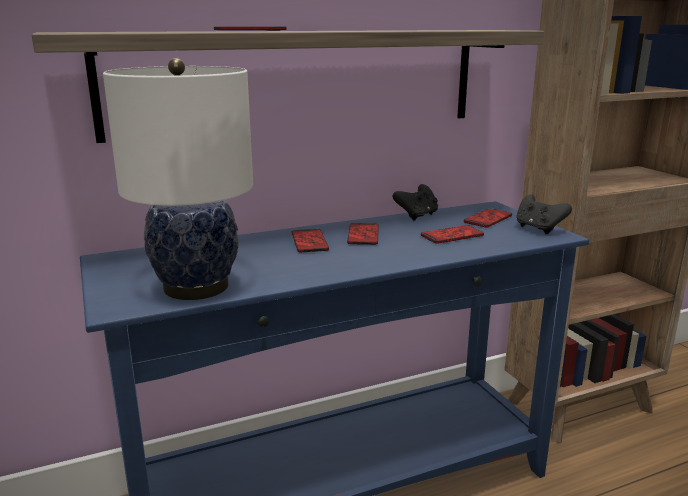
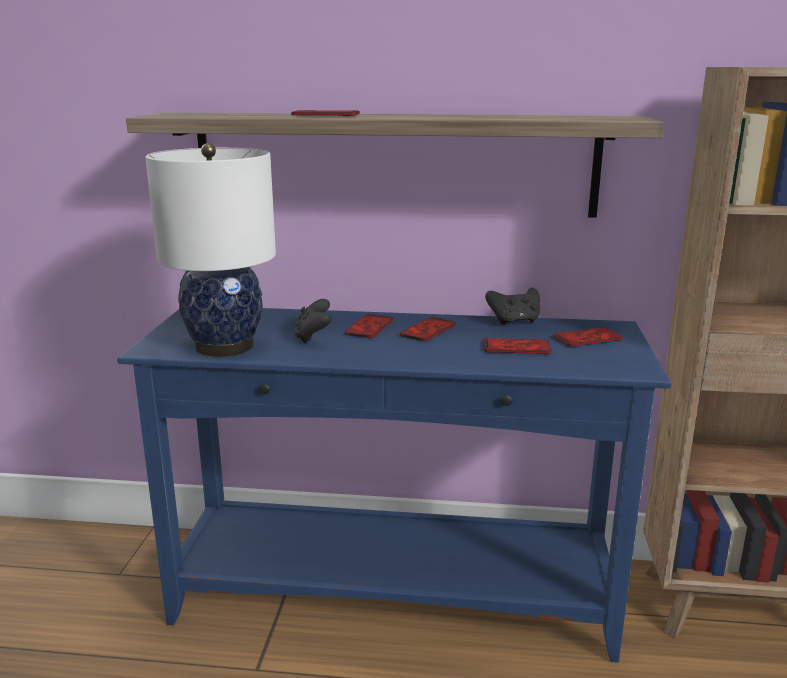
camera: 30 degrees right, 0 degrees up
(538, 229) = (627, 359): black game controller -> black game controller (313, 337)

